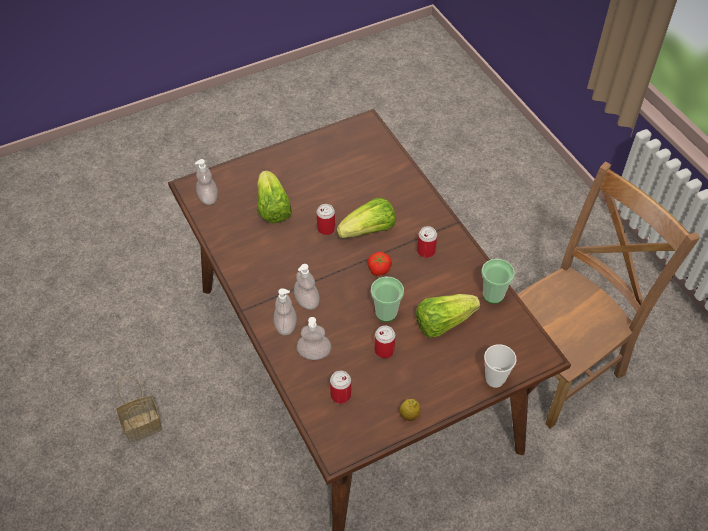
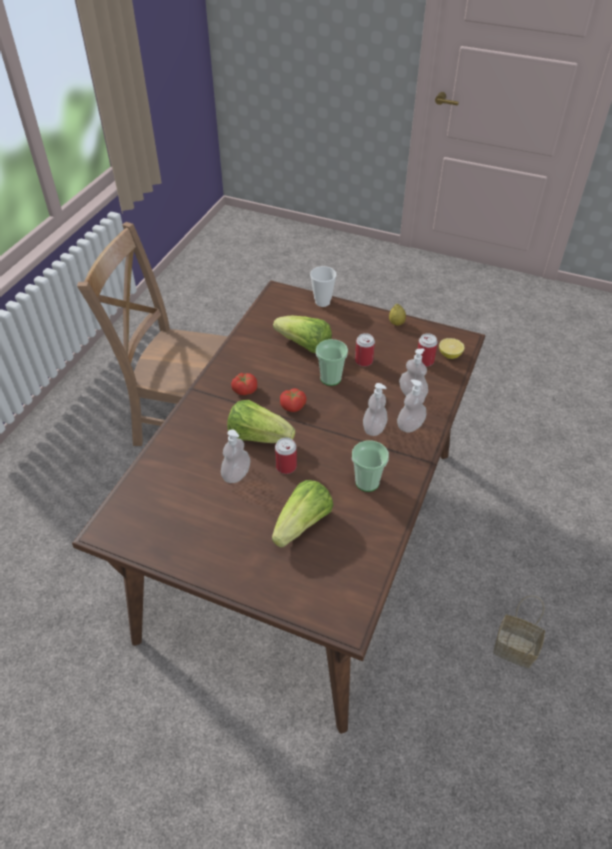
camera: 130 degrees left, 5 degrees down
(208, 198) = (346, 591): soap dispenser -> soap dispenser (236, 474)
(329, 422) = (449, 355): none -> lemon
(426, 251) = (244, 389): can -> tomato
(493, 295) = (250, 334): cup -> cup (367, 482)

